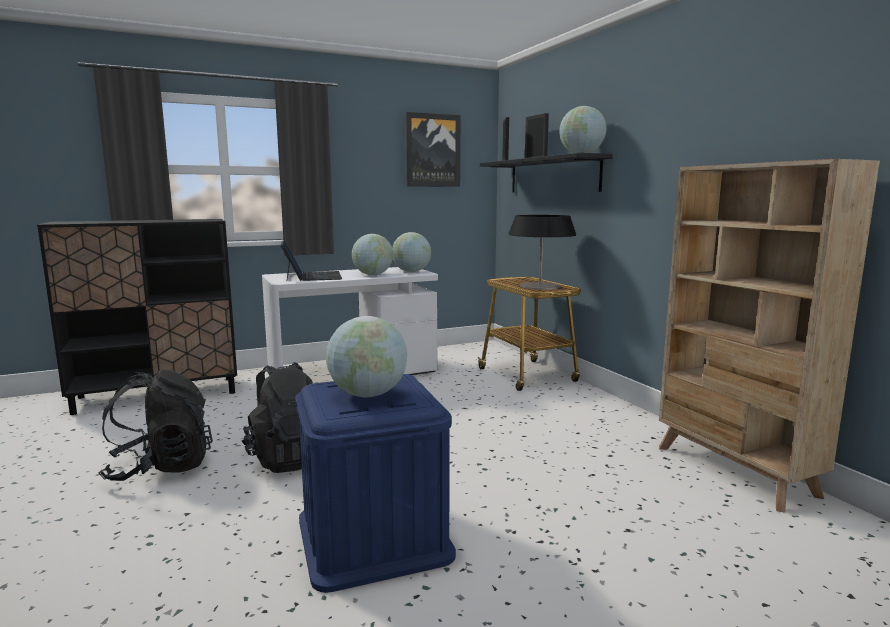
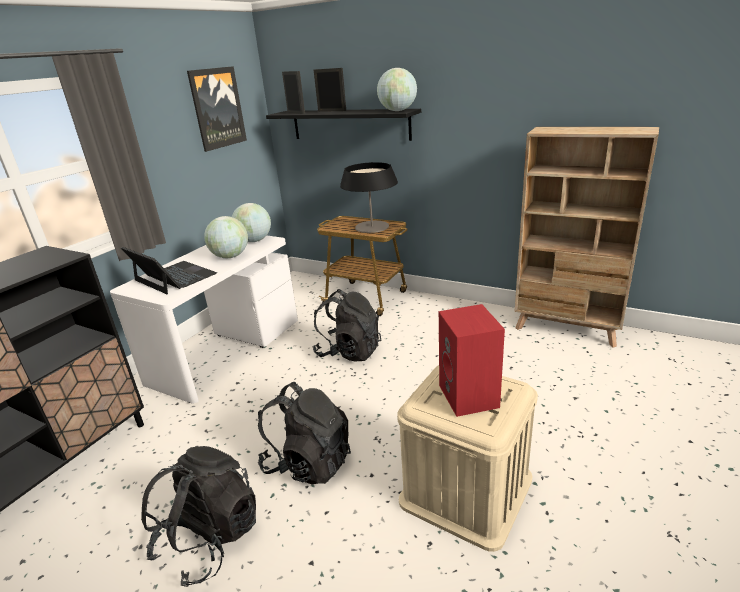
camera: 35 degrees left, 15 degrees up
(368, 395) = (470, 397): globe -> red speaker
(373, 536) = (466, 489): blue storage box -> beige storage box
(445, 405) = (349, 352): none -> black backpack

